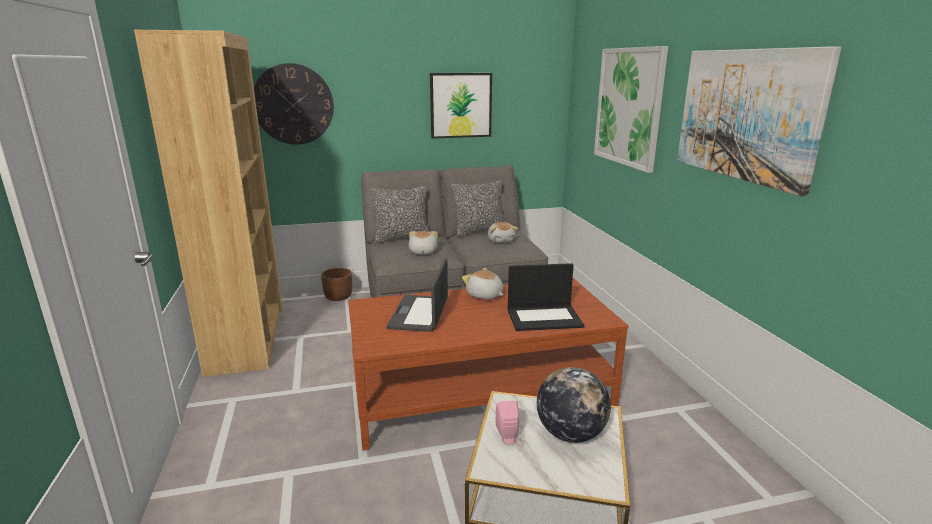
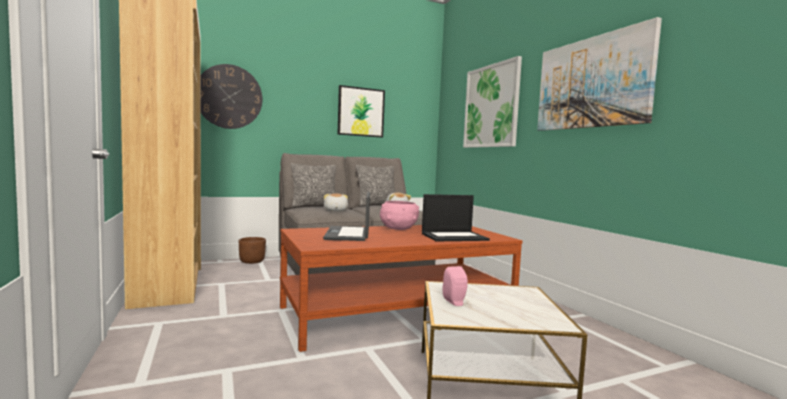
camera: 10 degrees left, 15 degrees down
(485, 296) = (398, 228): plush toy -> pink bowl
(570, 434) = (508, 300): globe -> none

